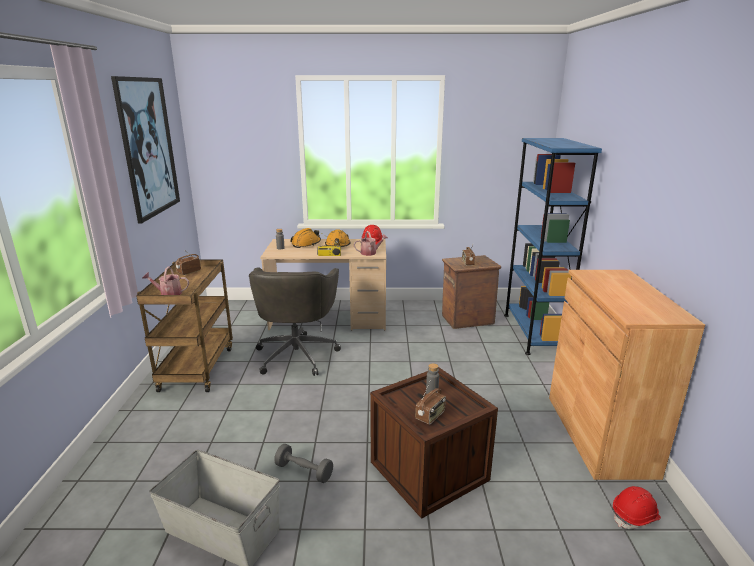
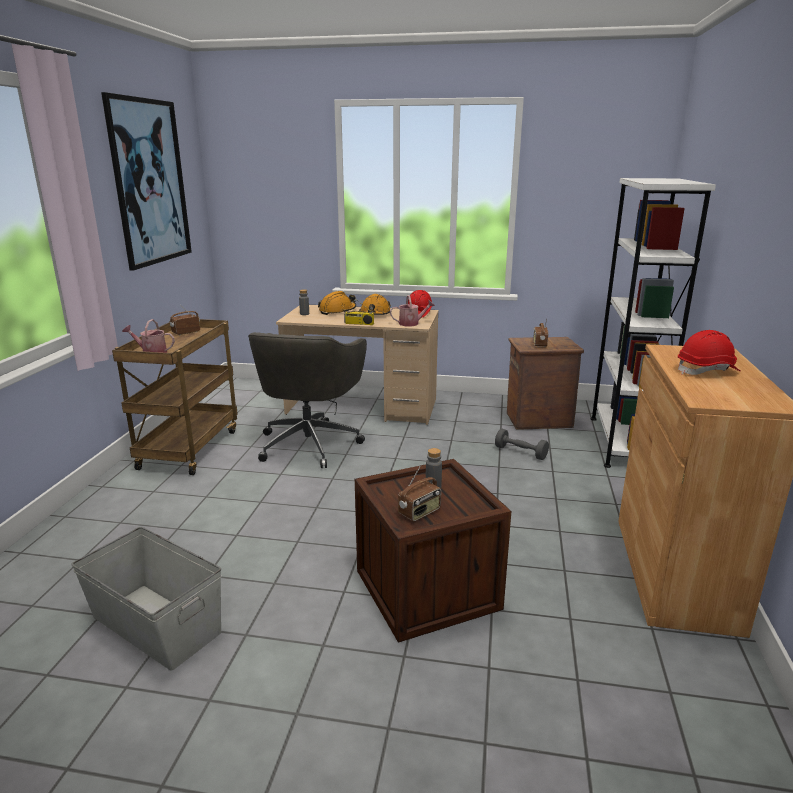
camera: 10 degrees right, 0 degrees up
(304, 471) = (273, 572): grey dumbbell -> grey dumbbell (520, 452)
(533, 333) = (623, 442): blue bookcase -> white bookcase
(635, 516) = (692, 678): red hard hat -> red hard hat (707, 371)

